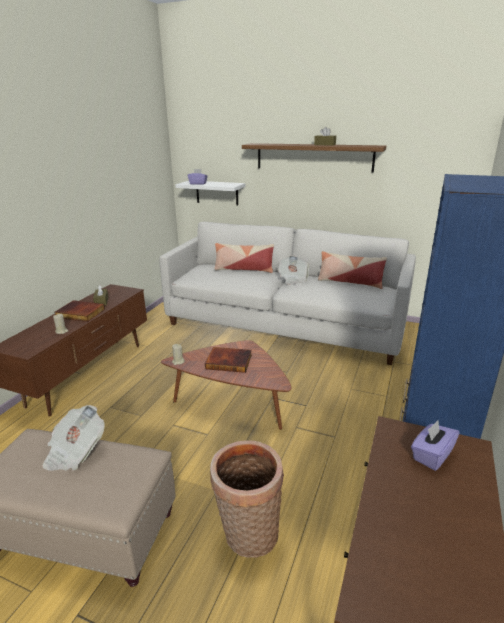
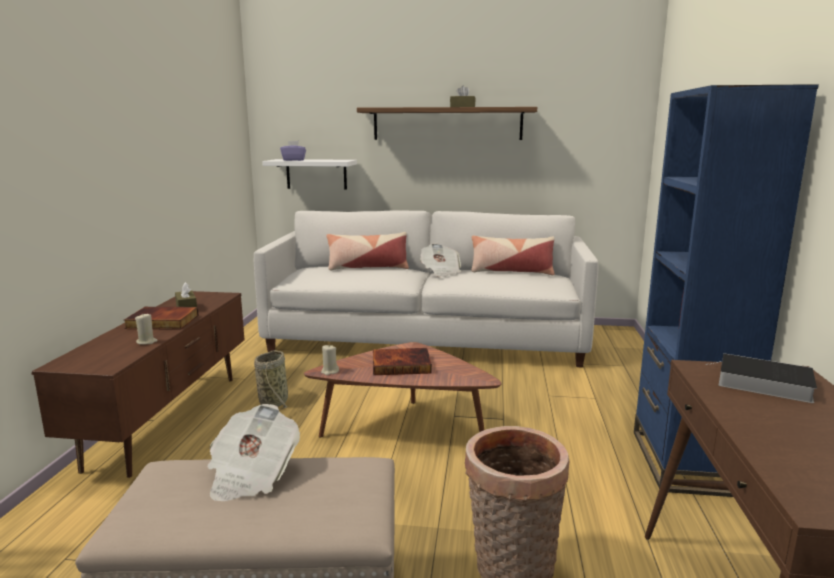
camera: 15 degrees left, 10 degrees down
(157, 368) = (274, 402): none -> basket
(431, 455) = (761, 383): purple tissue box -> book

